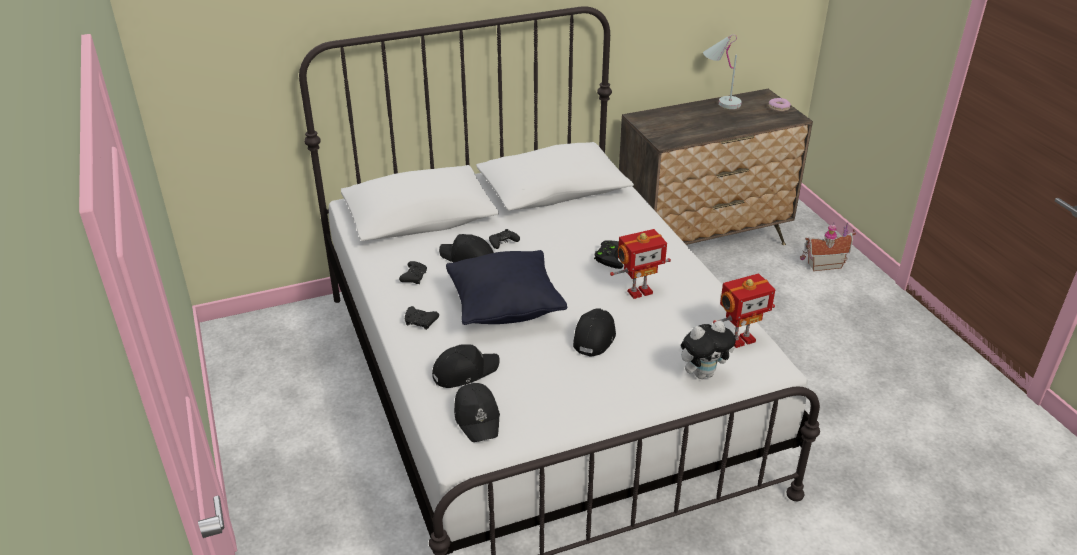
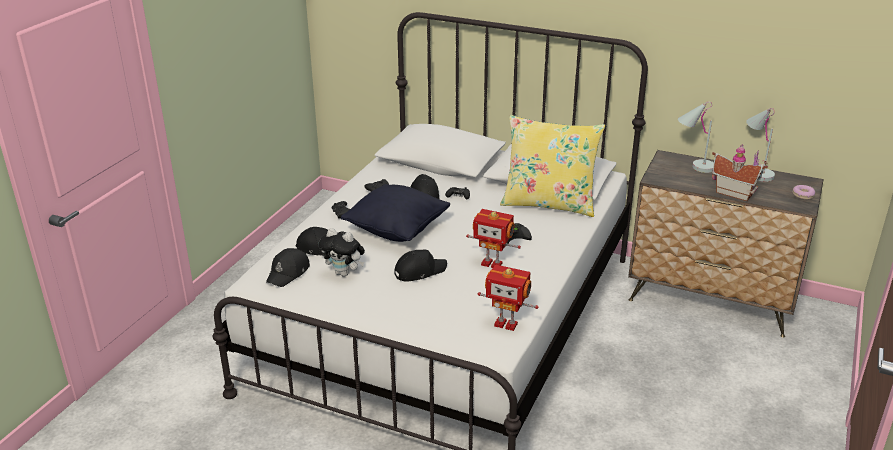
camera: 45 degrees right, 5 degrees down
(589, 209) = (549, 203): none -> yellow pillow
(671, 117) = (692, 166): none -> white table lamp
(703, 373) = (446, 326): plush toy -> plush toy (344, 273)
(822, 264) = (795, 367): toy house -> toy house (734, 192)

